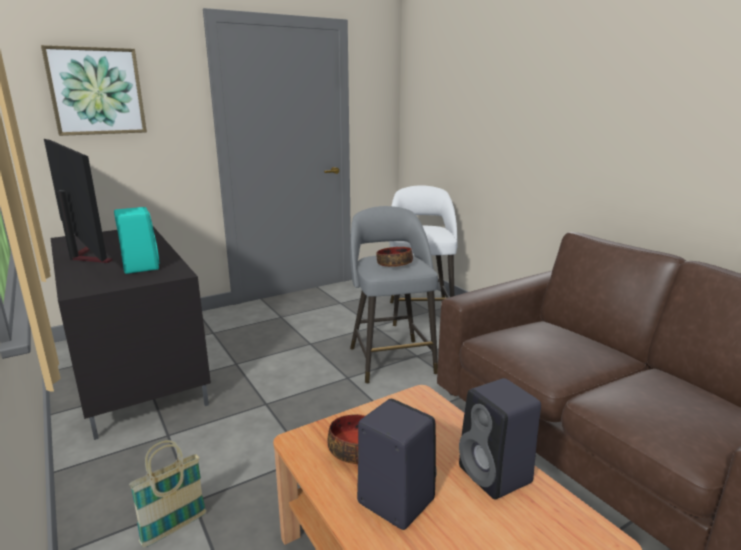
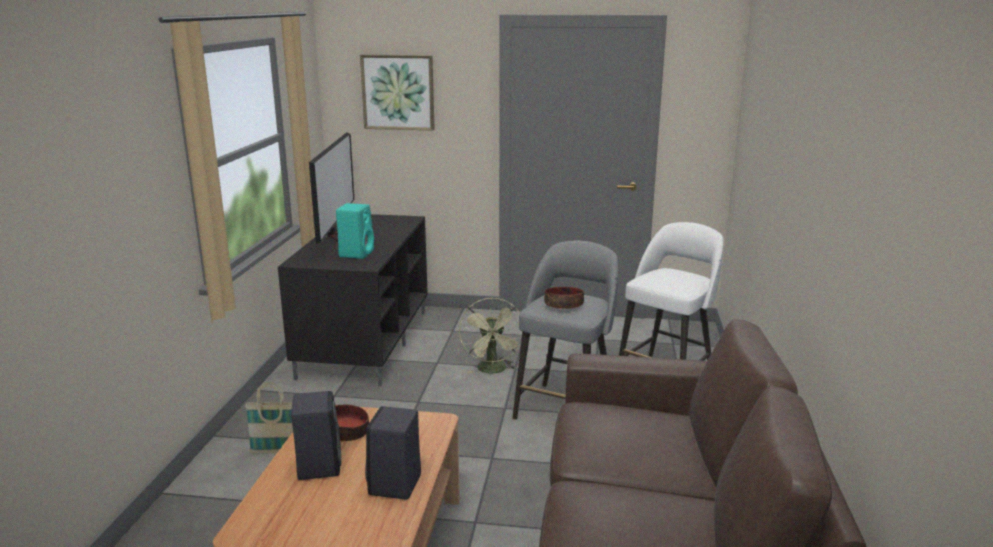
camera: 40 degrees right, 0 degrees up
(296, 352) = (493, 370): none -> green fan

